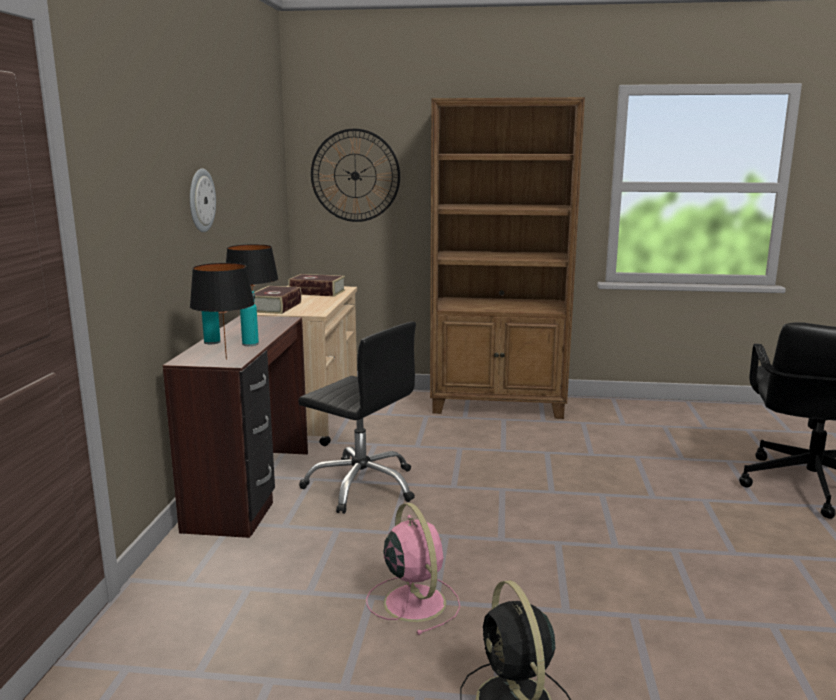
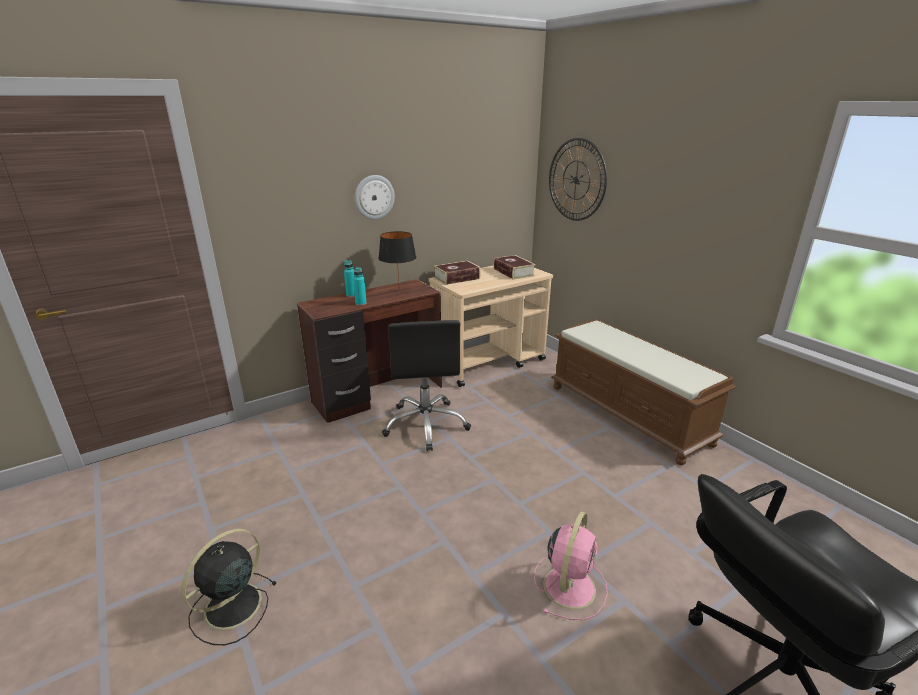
camera: 50 degrees right, 10 degrees up
(225, 359) = (323, 310): black table lamp -> none
(413, 601) = (311, 512): pink fan -> pink fan (570, 585)
(499, 405) = (629, 414): brown bookcase -> brown bench

